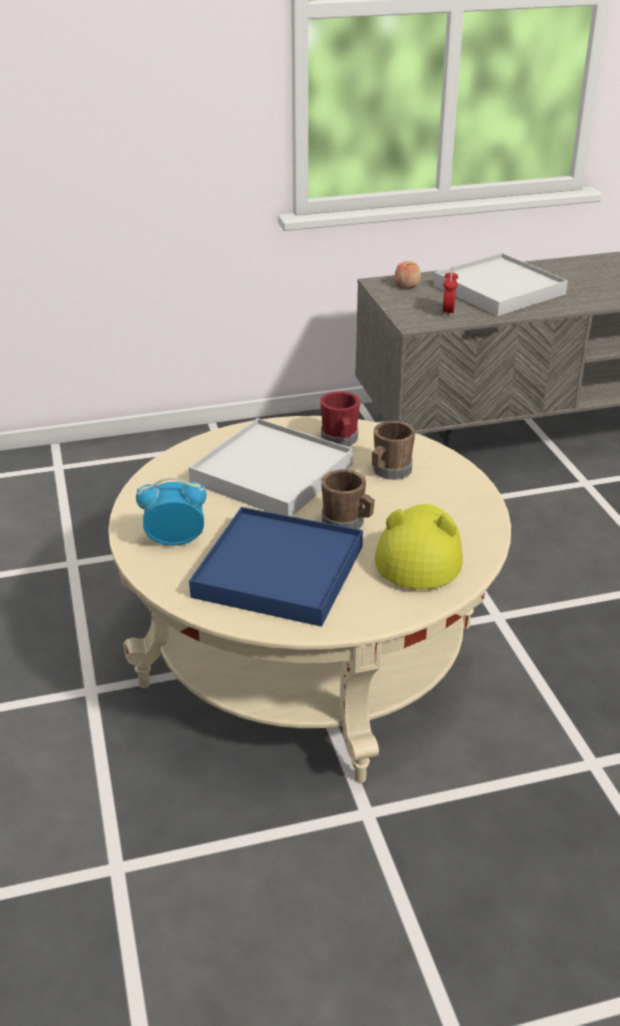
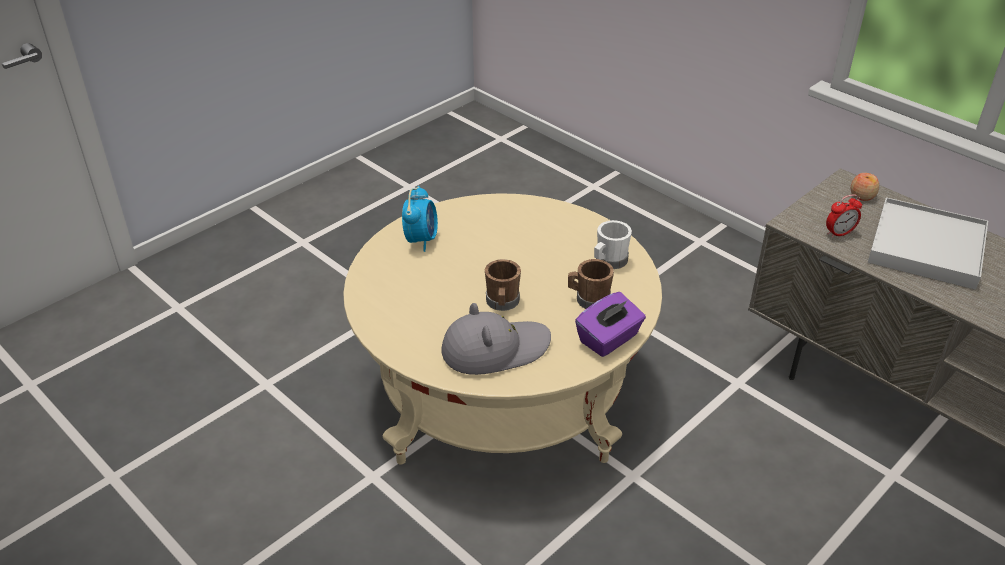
camera: 60 degrees right, 5 degrees up
(175, 540) = (421, 239): alarm clock -> alarm clock turned 45 degrees clockwise
(272, 474) = (534, 248): white tray -> none
(279, 571) = (422, 294): blue tray -> none
(340, 441) = (609, 261): red mug -> white mug
(419, 553) = (495, 349): yellow hat -> grey hat
(459, 482) = (609, 339): none -> purple tissue box

